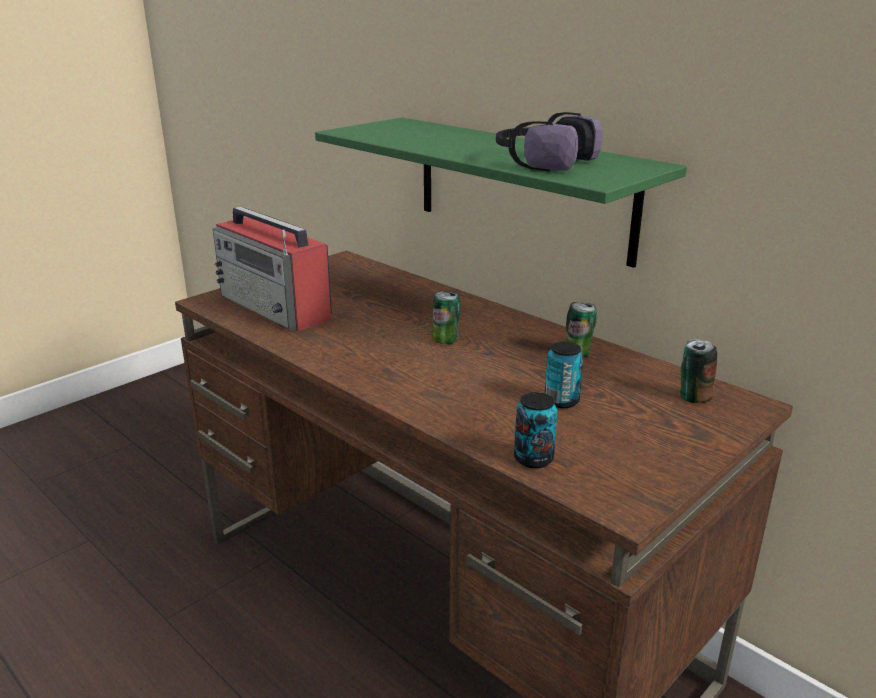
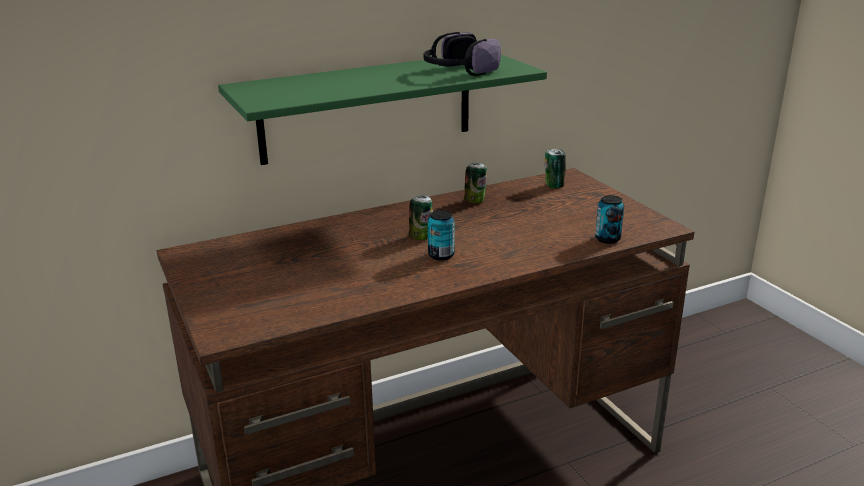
camera: 70 degrees left, 0 degrees up
(276, 308) = (283, 298): radio -> none
(561, 401) = (540, 218): can -> can (441, 255)

